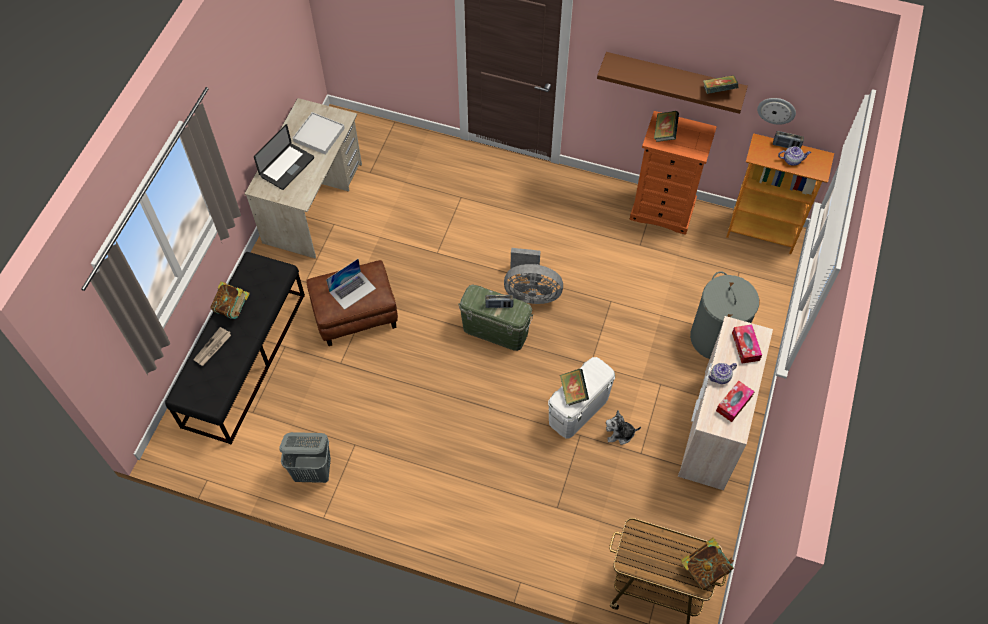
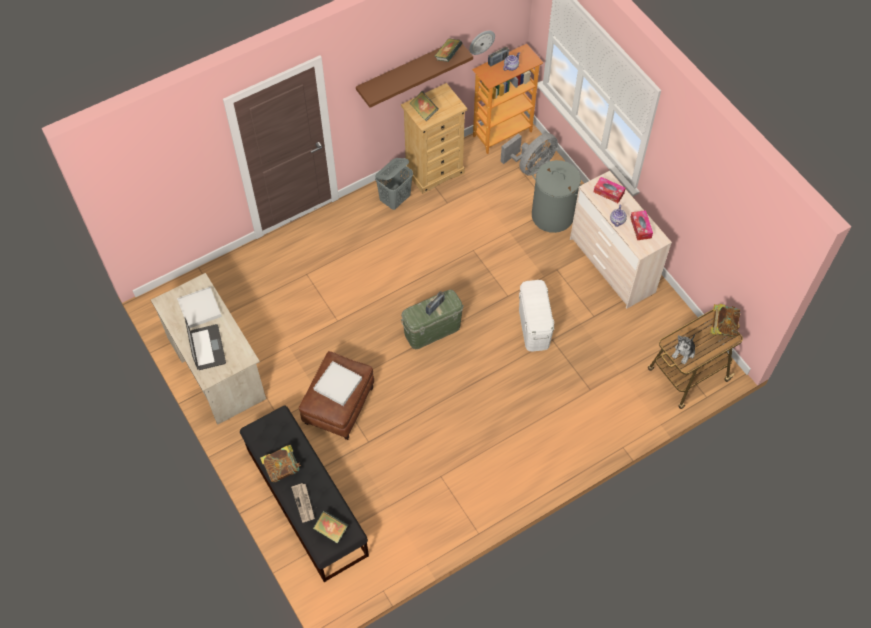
camera: 50 degrees left, 0 degrees up
(313, 472) = (438, 516): grey laundry basket -> grey laundry basket (395, 199)
(352, 290) = (338, 384): laptop -> white tray
(531, 293) = (423, 289): grey fan -> grey fan (531, 166)
(573, 392) = (537, 312): book -> book (331, 530)
(619, 434) = (571, 317): plush toy -> plush toy (684, 352)
(663, 210) = (434, 170): orange dresser -> beige dresser

